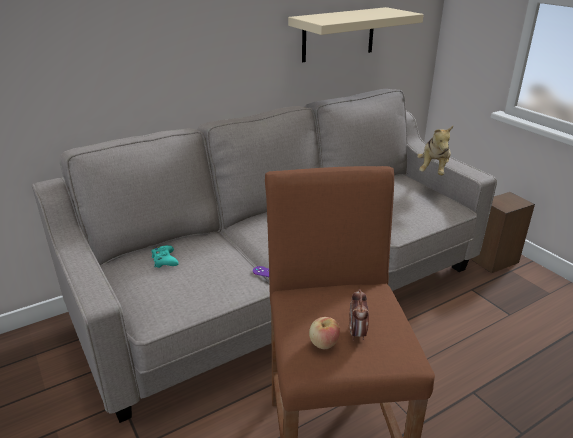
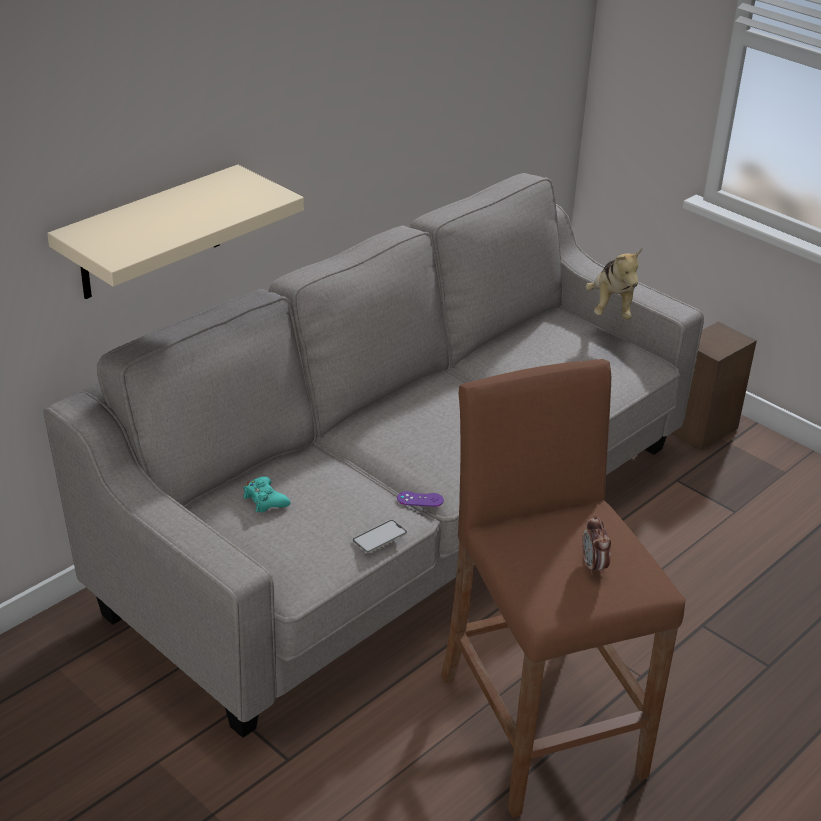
camera: 15 degrees left, 5 degrees up
(228, 293) = (379, 537): none -> phone
(323, 343) = (561, 583): apple -> none
(338, 34) = (448, 99): beige shelf -> beige shelf (150, 234)

